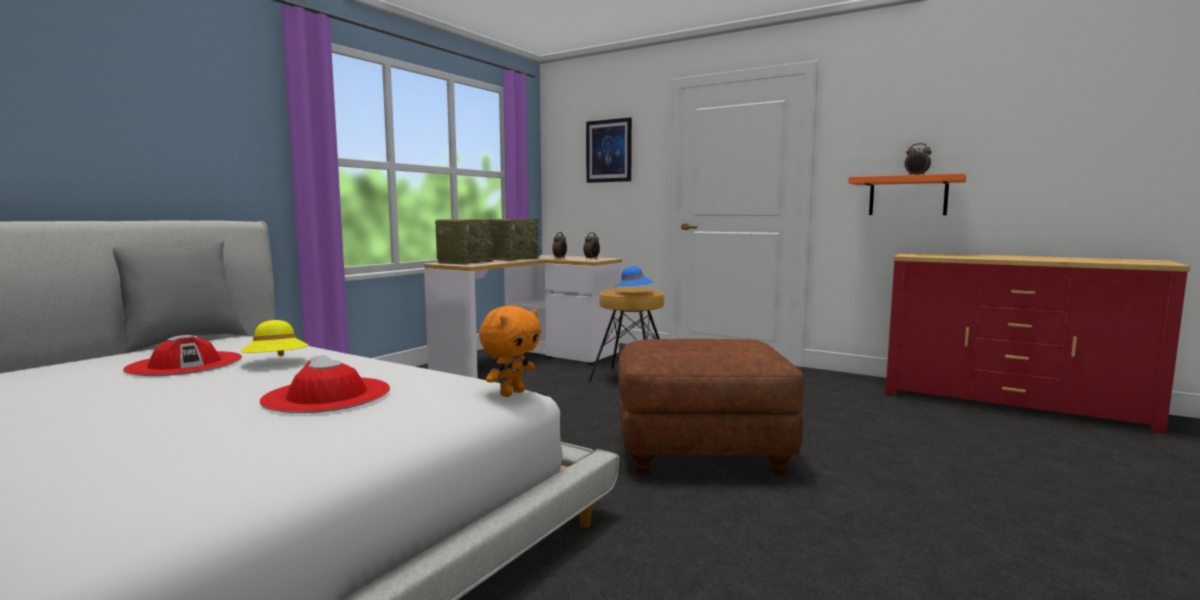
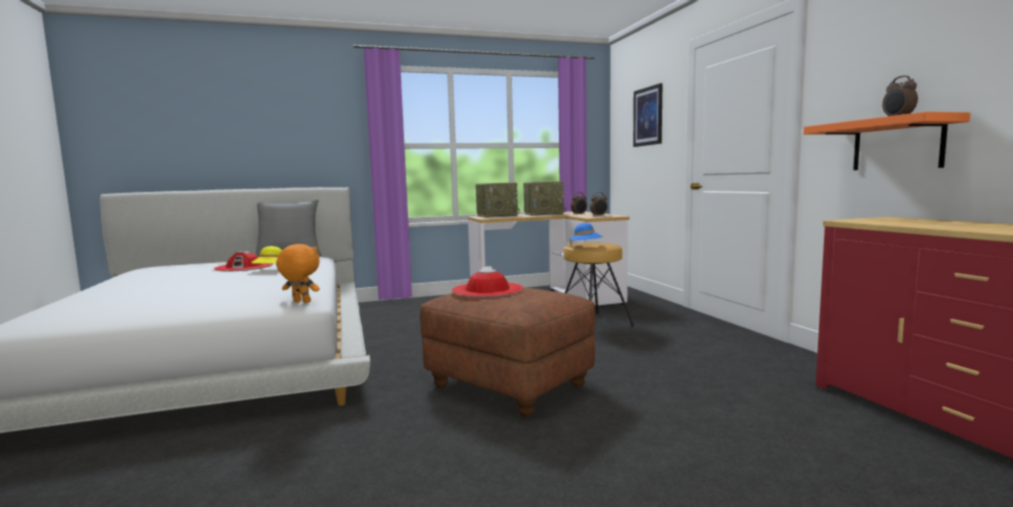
camera: 40 degrees right, 0 degrees up
(327, 395) = (228, 288): red hat -> red hat (487, 290)
(511, 393) = (301, 302): orange plush toy -> orange plush toy turned 150 degrees counterclockwise

